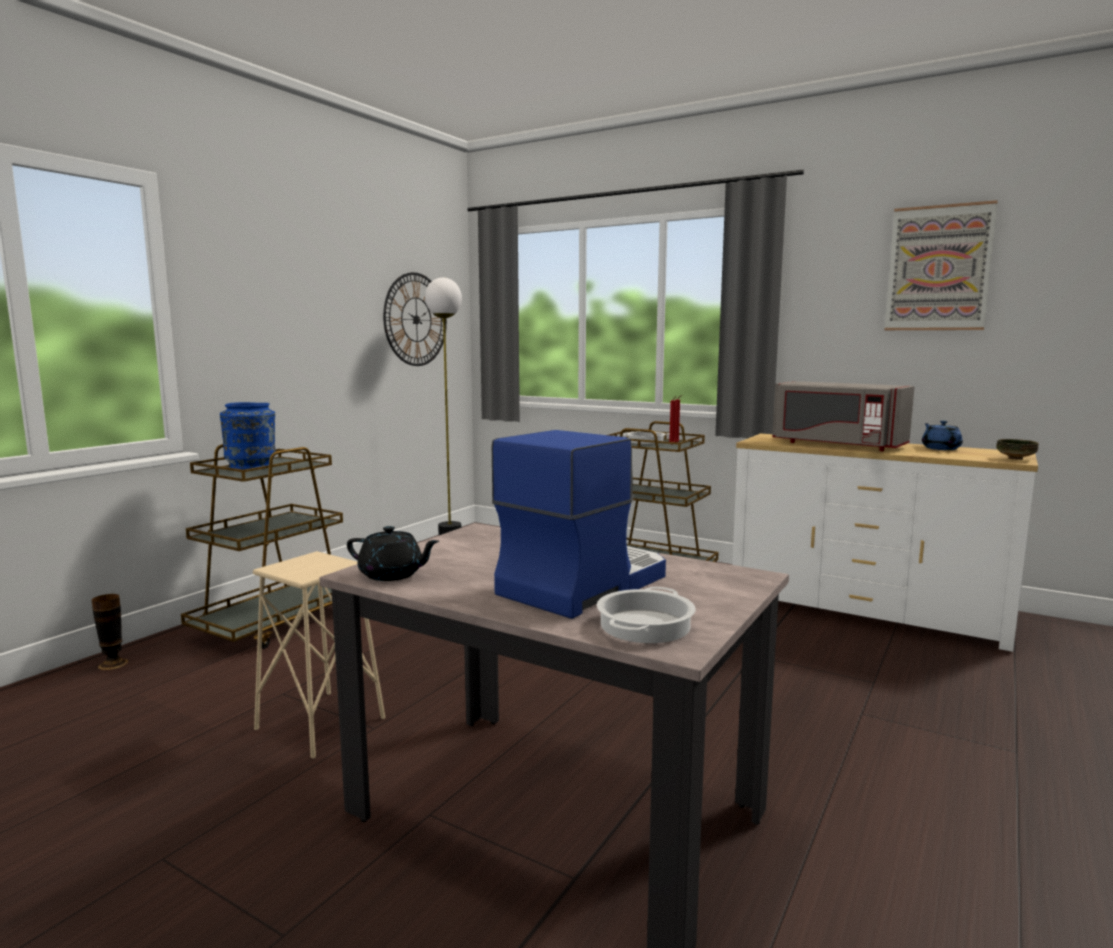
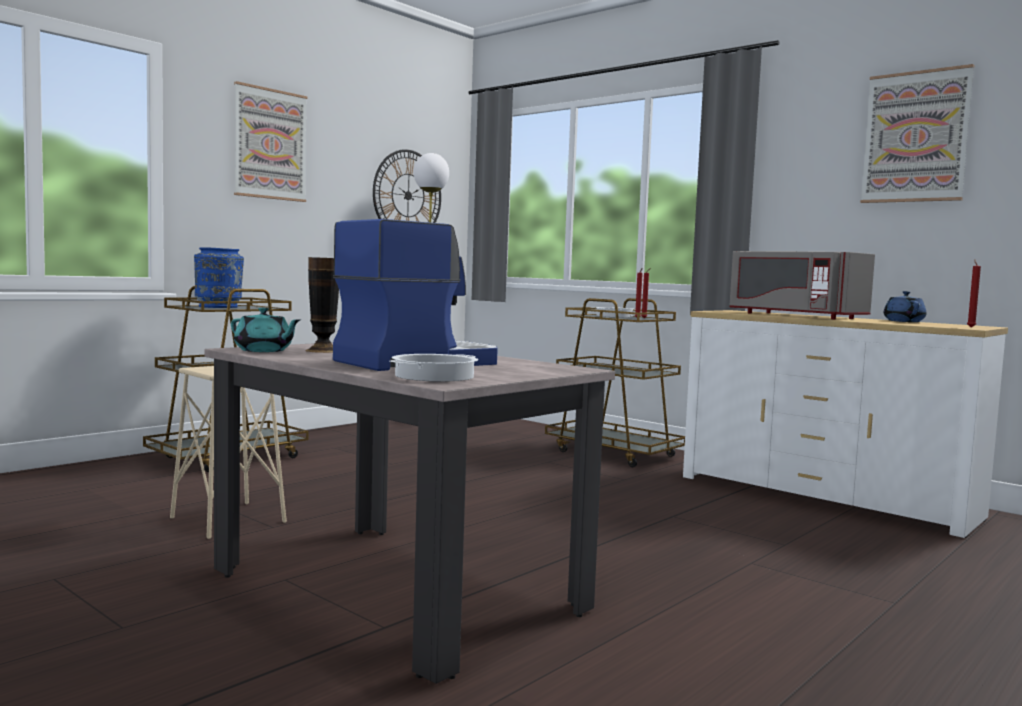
camera: 10 degrees right, 5 degrees down
(113, 664) = (77, 470): vase -> vase (323, 350)
(280, 278) = (270, 144): none -> picture
(392, 575) = (264, 351): black teapot -> turquoise teapot
(1015, 459) = (970, 327): bowl -> red candle

